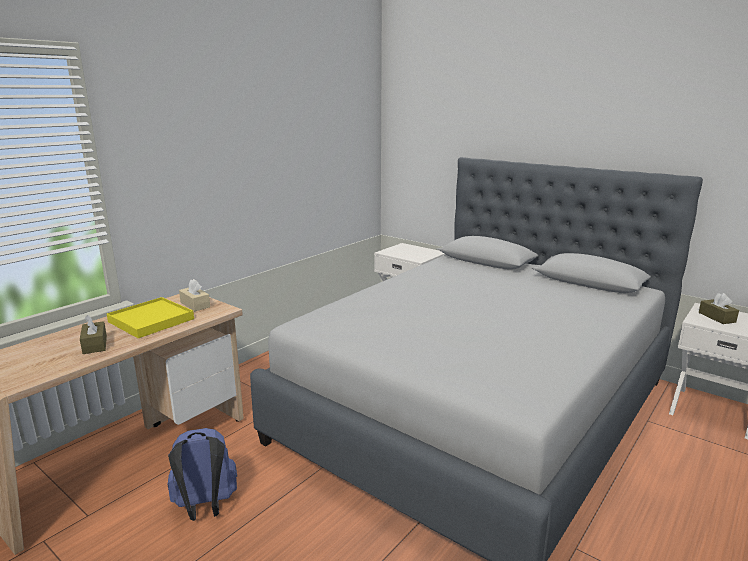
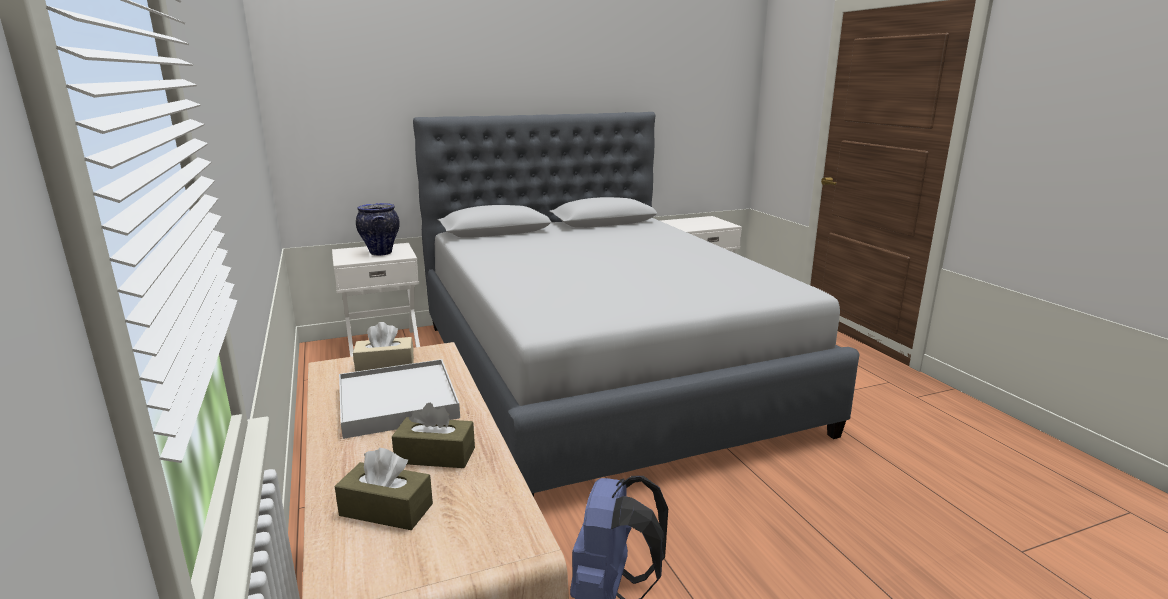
camera: 60 degrees left, 0 degrees up
(151, 320) = (397, 403): yellow tray -> white tray
(414, 253) = (380, 253): none -> vase
(716, 317) = (689, 224): brown tissue box -> brown tissue box (386, 510)

